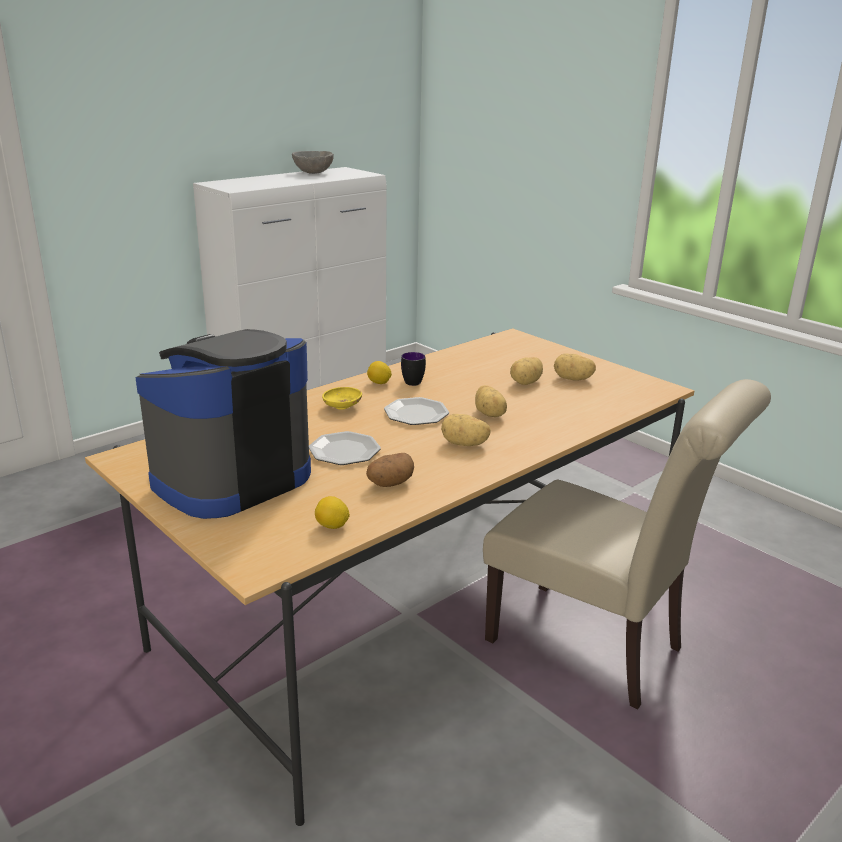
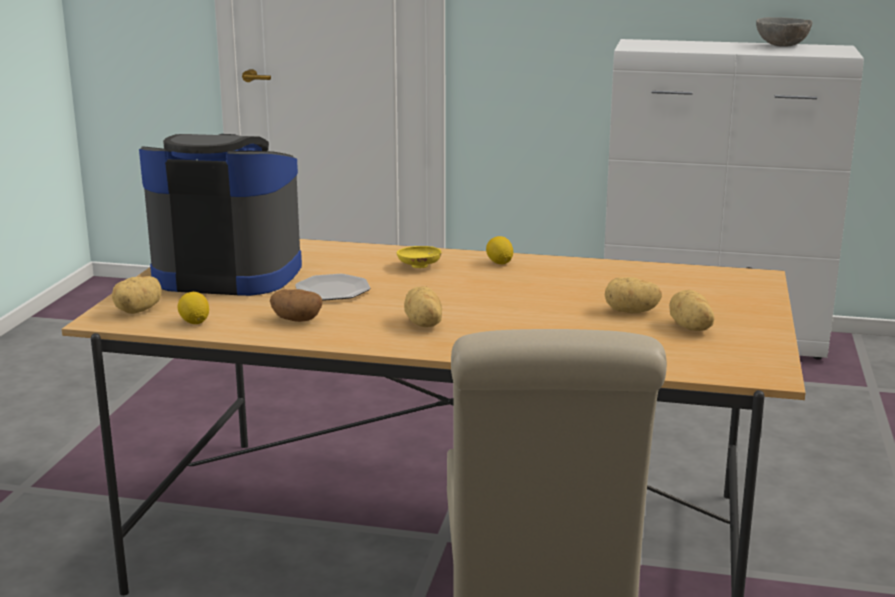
camera: 55 degrees right, 5 degrees down
(411, 381) = (531, 271): mug -> none
(417, 414) = (457, 292): plate -> none
(490, 414) = (514, 317): potato -> potato (139, 311)

